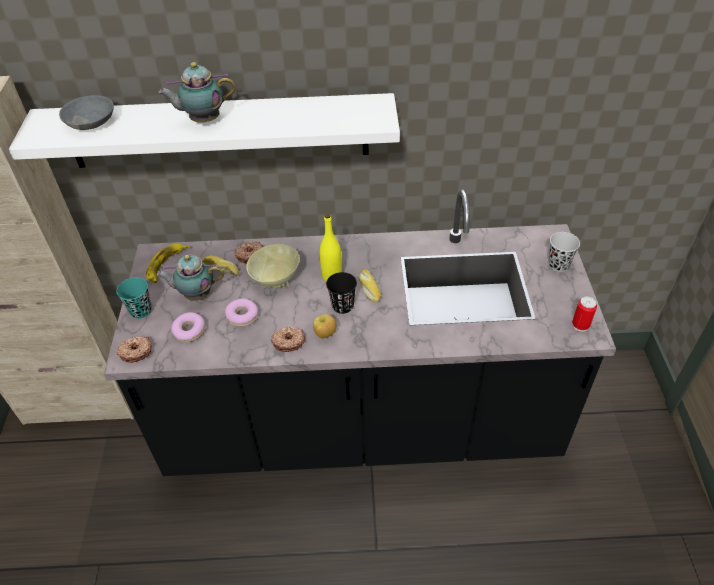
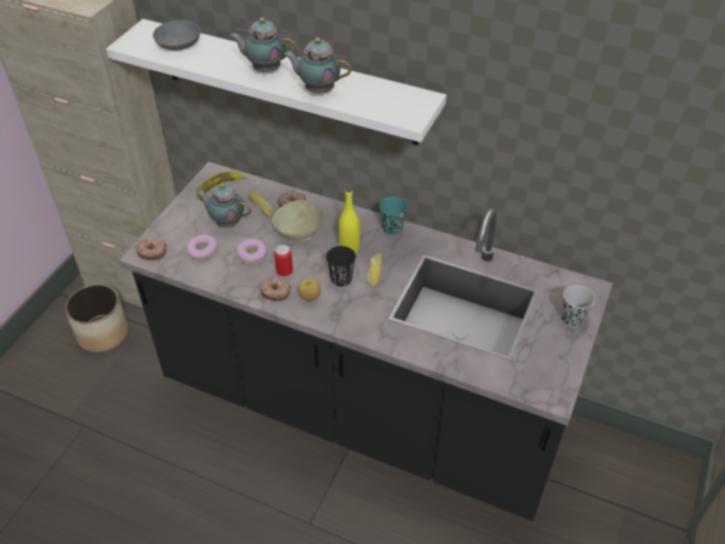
camera: 25 degrees right, 0 degrees up
(68, 462) = (103, 333): none -> planter
(140, 311) = (176, 219): turquoise cup -> turquoise cup (392, 228)
(272, 123) = (318, 90): none -> teapot
(580, 325) = (550, 383): can -> can (284, 272)

